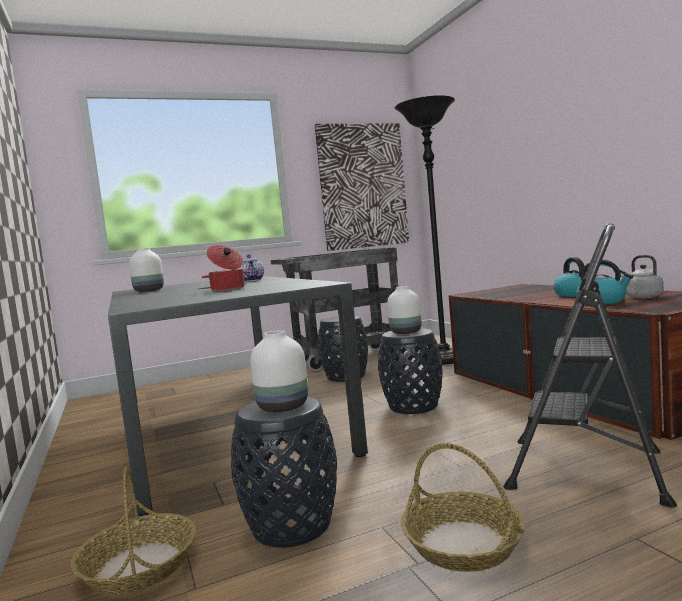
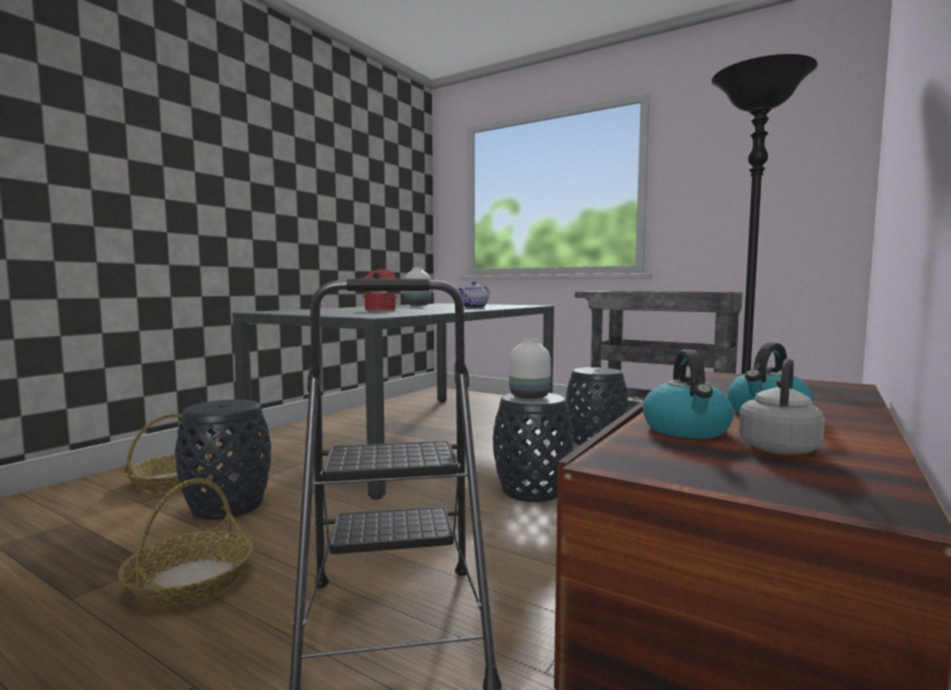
camera: 55 degrees right, 0 degrees up
(284, 407) = (220, 407): white vase -> none
(362, 186) = (760, 202): picture -> none

